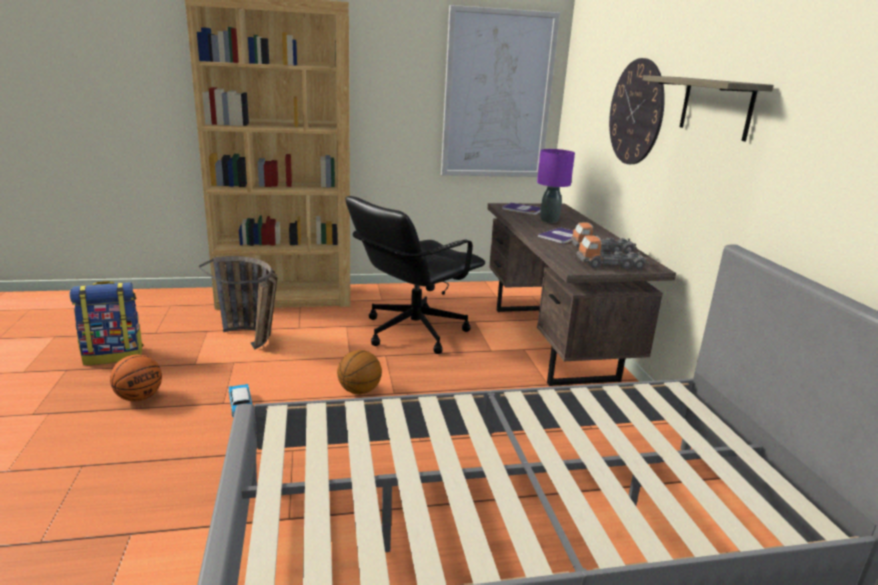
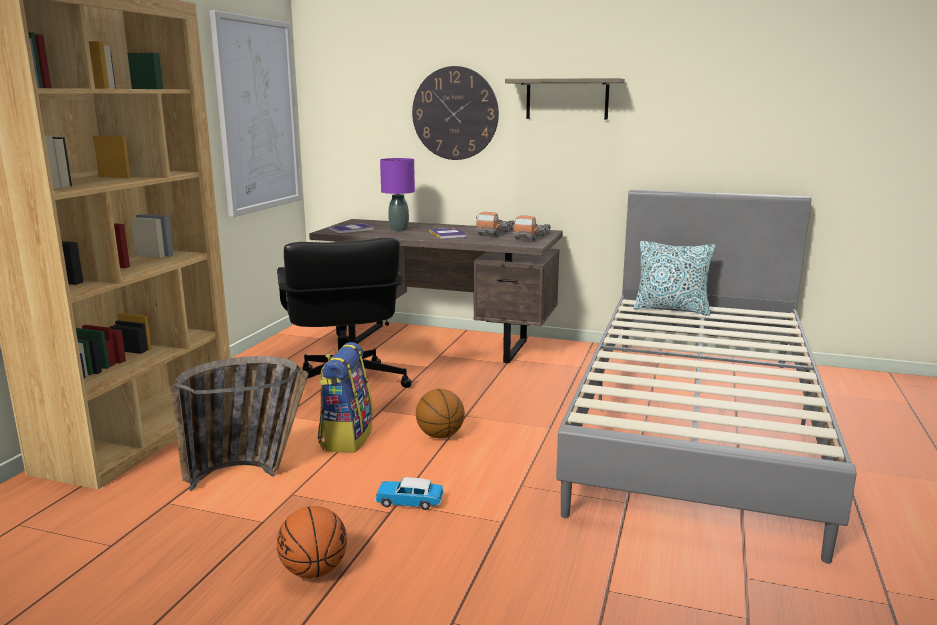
camera: 60 degrees left, 5 degrees down
(114, 355) = (145, 588): backpack -> backpack (346, 438)
(687, 419) = (671, 309): none -> pillow

